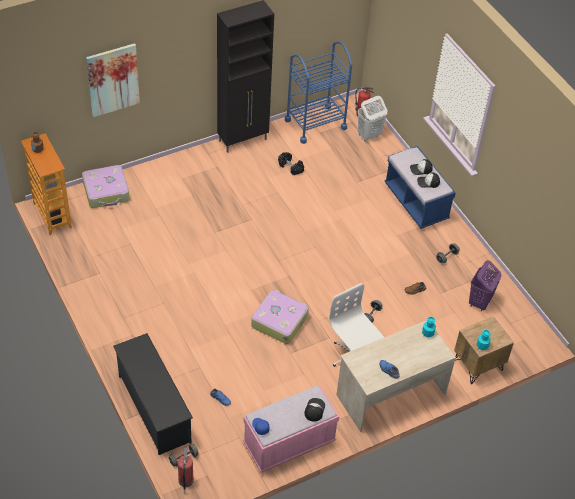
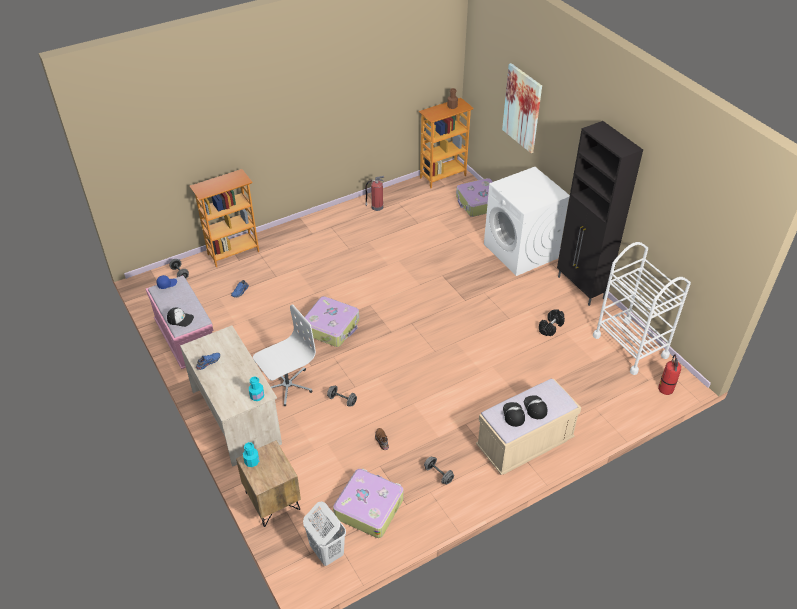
camera: 90 degrees right, 5 degrees down
(154, 408) = (233, 252): black shoe rack -> bookcase
(185, 481) = (158, 276): fire extinguisher -> fire extinguisher (376, 207)
(188, 171) = (521, 251): none -> white washing machine
(315, 124) = (630, 346): blue cart -> white cart
(369, 135) = (630, 396): white laundry basket -> white laundry basket (326, 551)
(416, 202) = (524, 444): blue bench -> beige bench
(479, 302) = (369, 507): purple laundry basket -> suitcase

